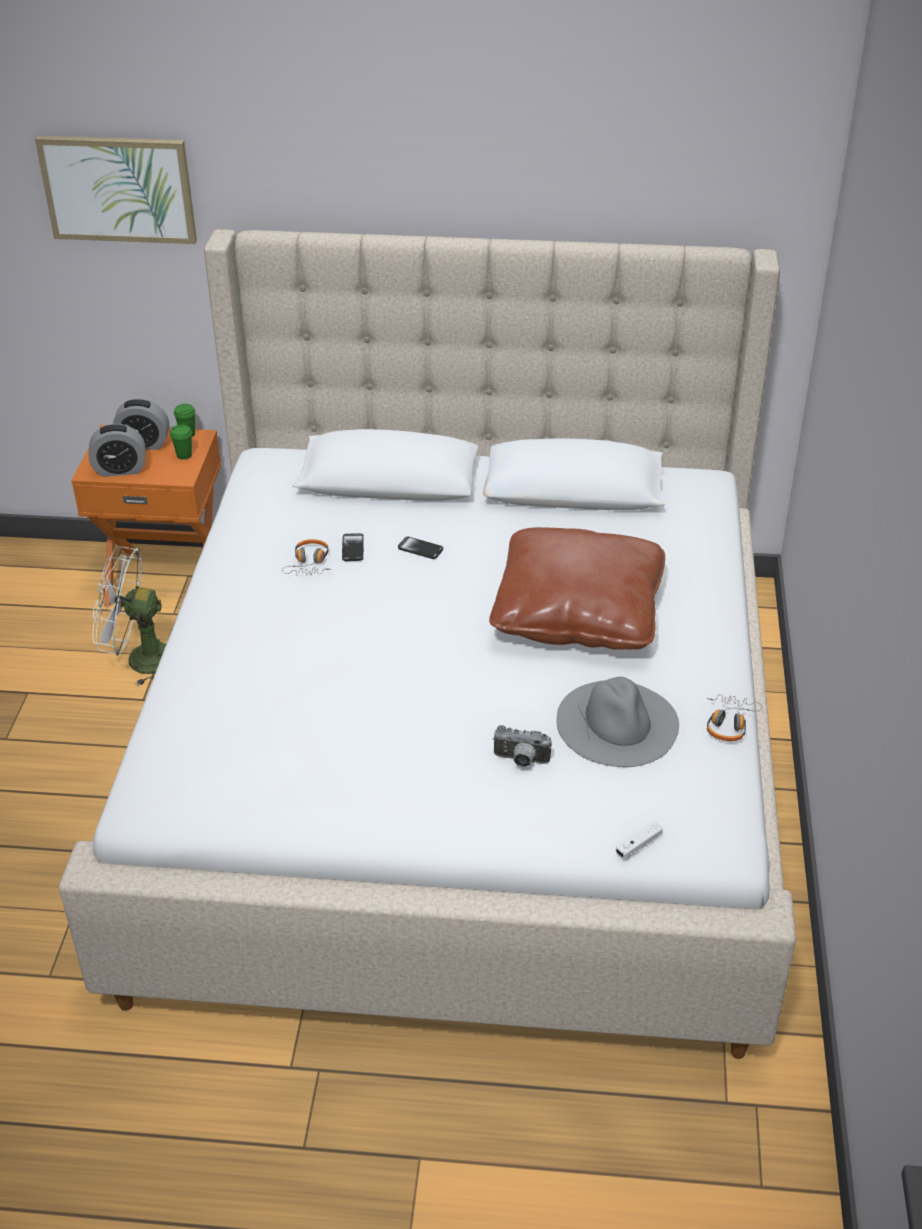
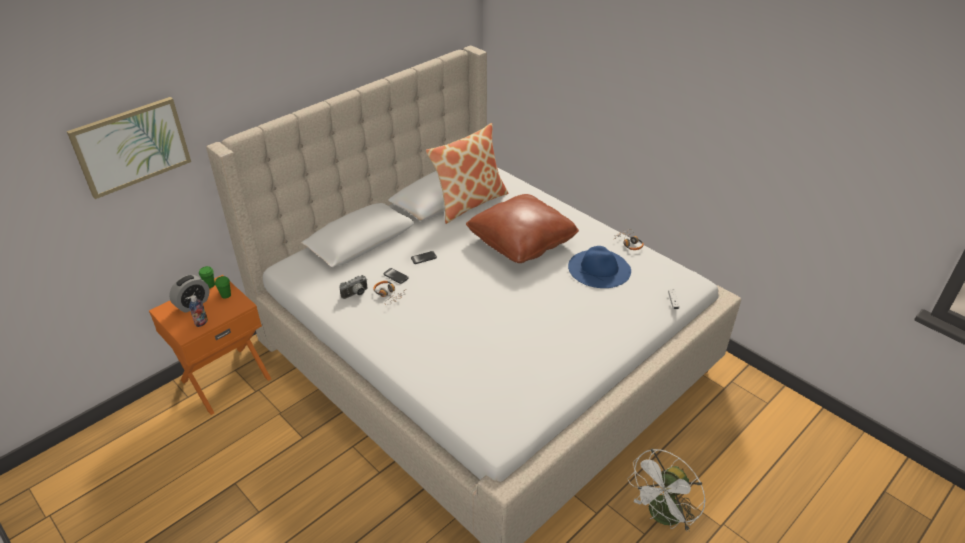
camera: 50 degrees left, 0 degrees up
(120, 470) = (201, 323): alarm clock -> bottle
(140, 660) = (272, 423): white fan -> white fan (662, 517)
(520, 761) = (594, 305): camera -> camera (356, 294)
(600, 517) = (469, 202): none -> pillow
(617, 722) = (599, 268): grey hat -> blue hat

